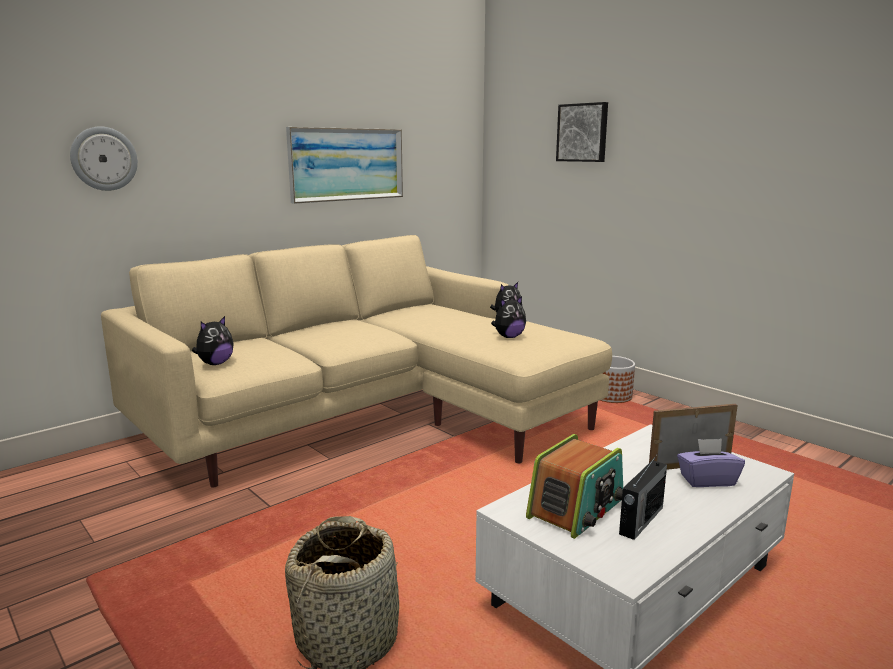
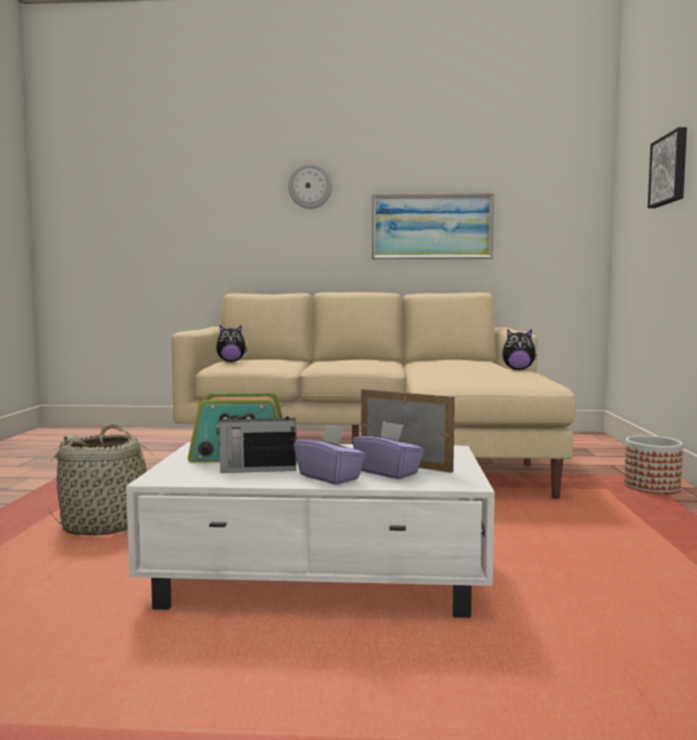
camera: 45 degrees right, 10 degrees down
(104, 159) = (228, 221): wall clock -> wall clock (310, 186)
(508, 337) = (469, 373): plush toy -> none
(700, 505) = (330, 477): none -> purple tissue box

